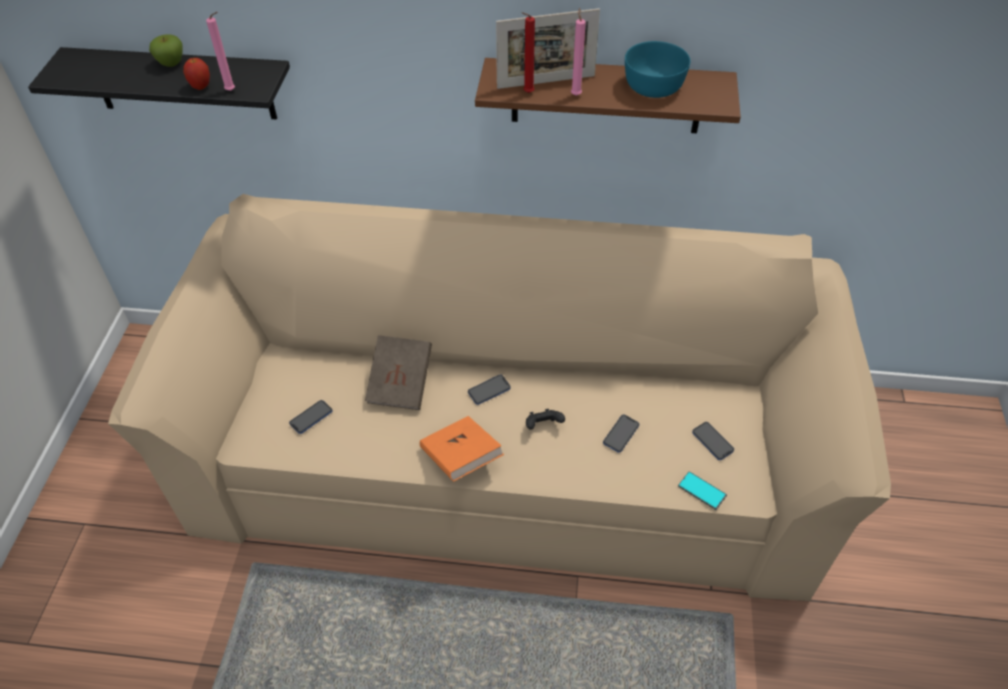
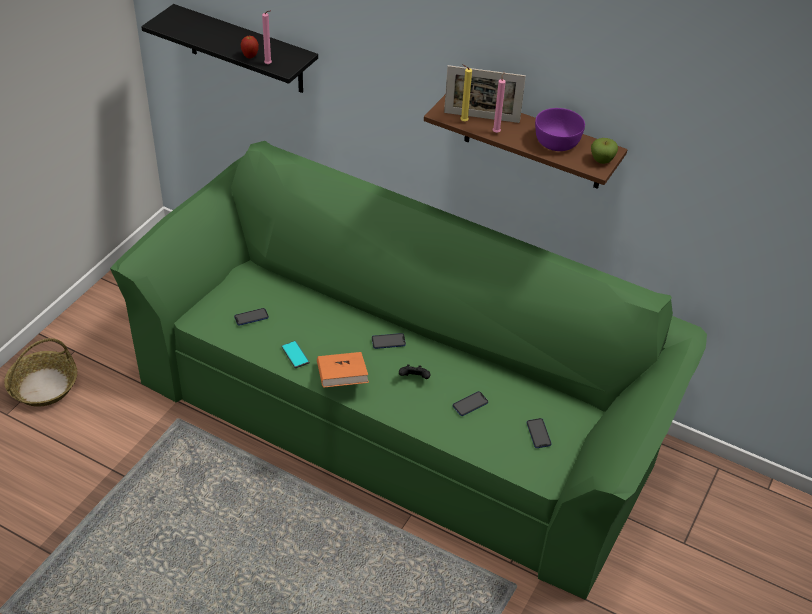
camera: 20 degrees right, 5 degrees down
(62, 585) = (44, 386): none -> basket
(171, 63) = (239, 34): apple -> apple (602, 160)
(401, 384) = (326, 316): brown book -> none
(506, 454) = (402, 410): beige sofa -> green sofa
(527, 93) = (462, 121): red candle -> yellow candle
(653, 86) = (557, 141): turquoise bowl -> purple bowl
(702, 491) = (509, 463): phone -> phone (295, 355)

